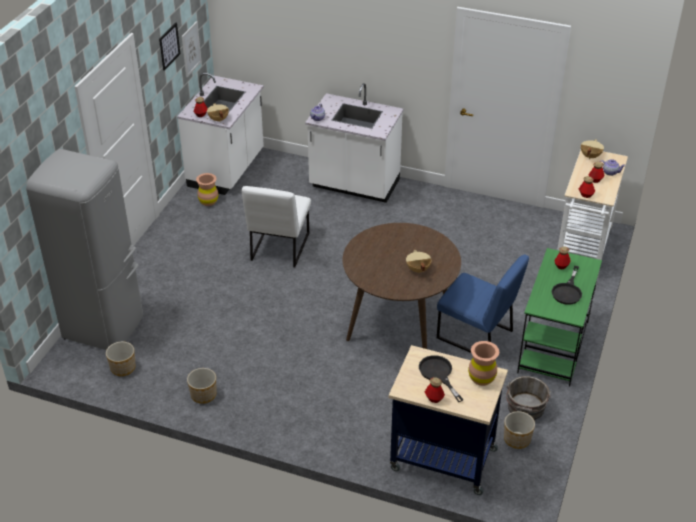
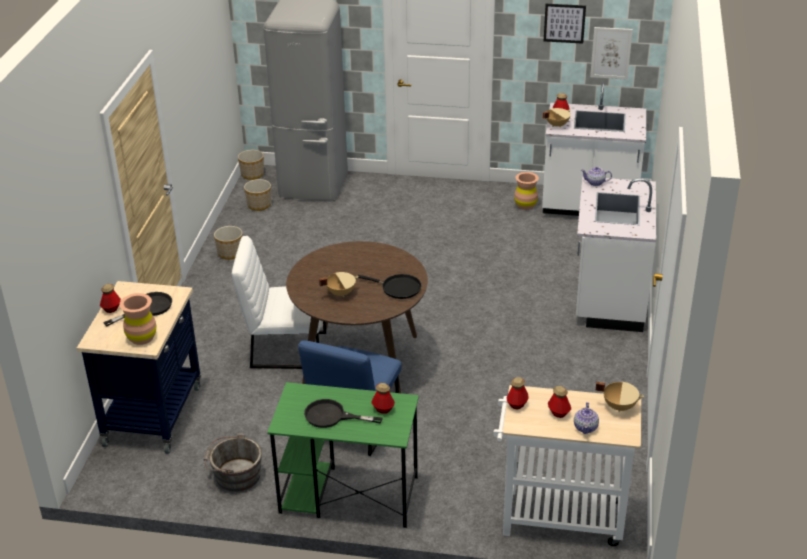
camera: 80 degrees right, 5 degrees down
(279, 247) = (464, 262): white chair -> white chair (286, 349)
(419, 239) = (398, 288): none -> black frying pan
(516, 439) = (186, 470): planter -> planter (252, 174)

